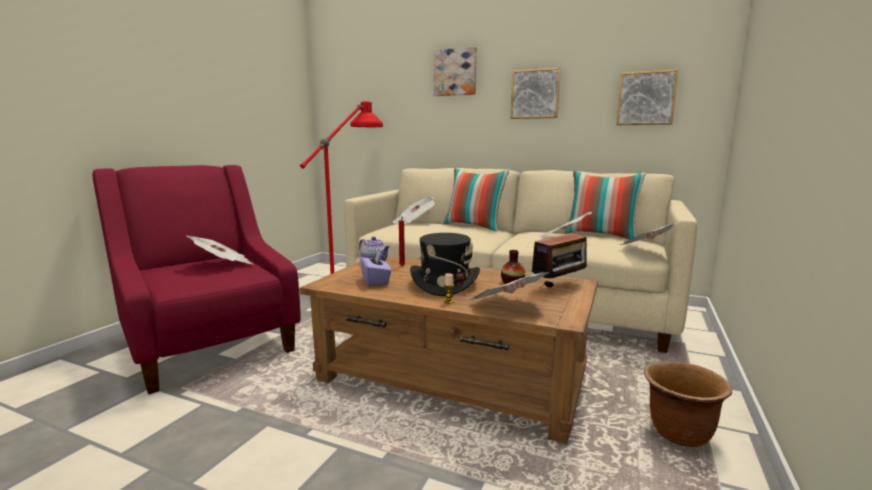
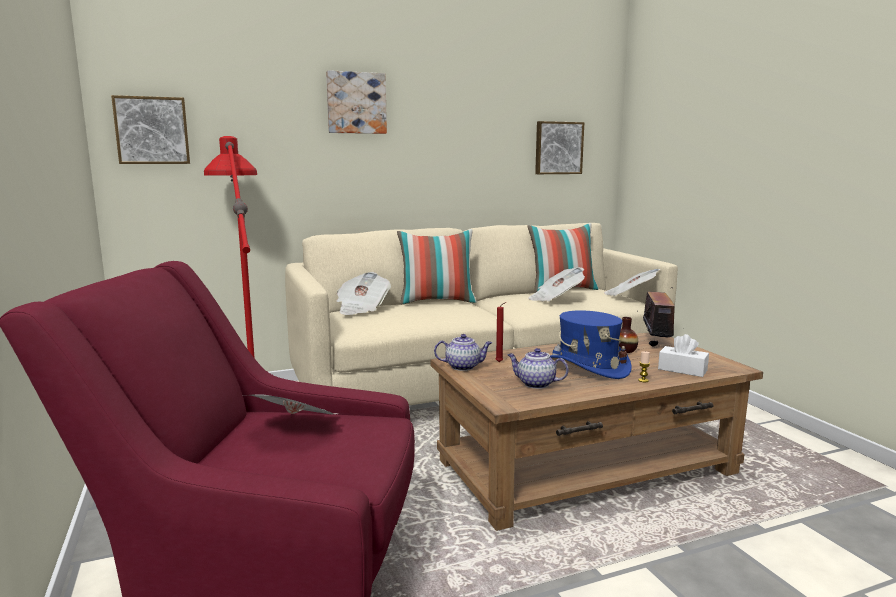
camera: 45 degrees left, 0 degrees up
(376, 281) = (535, 384): purple tissue box -> teapot
(444, 283) = (587, 366): black hat -> blue hat
(507, 306) = (682, 370): newspaper -> white tissue box
(535, 94) = (455, 138): picture -> picture (152, 130)
(679, 434) = (760, 436): brown planter -> none

